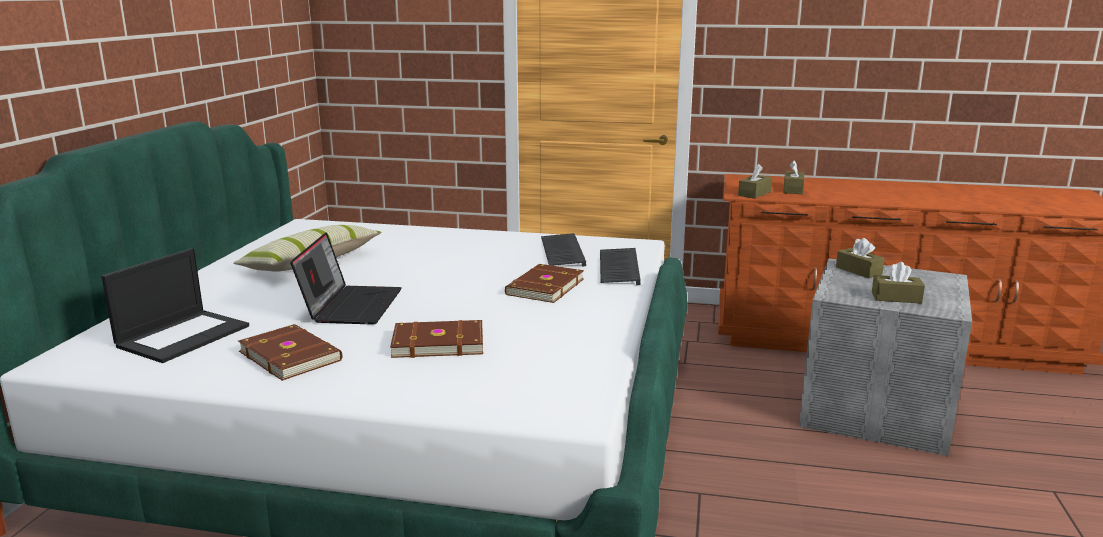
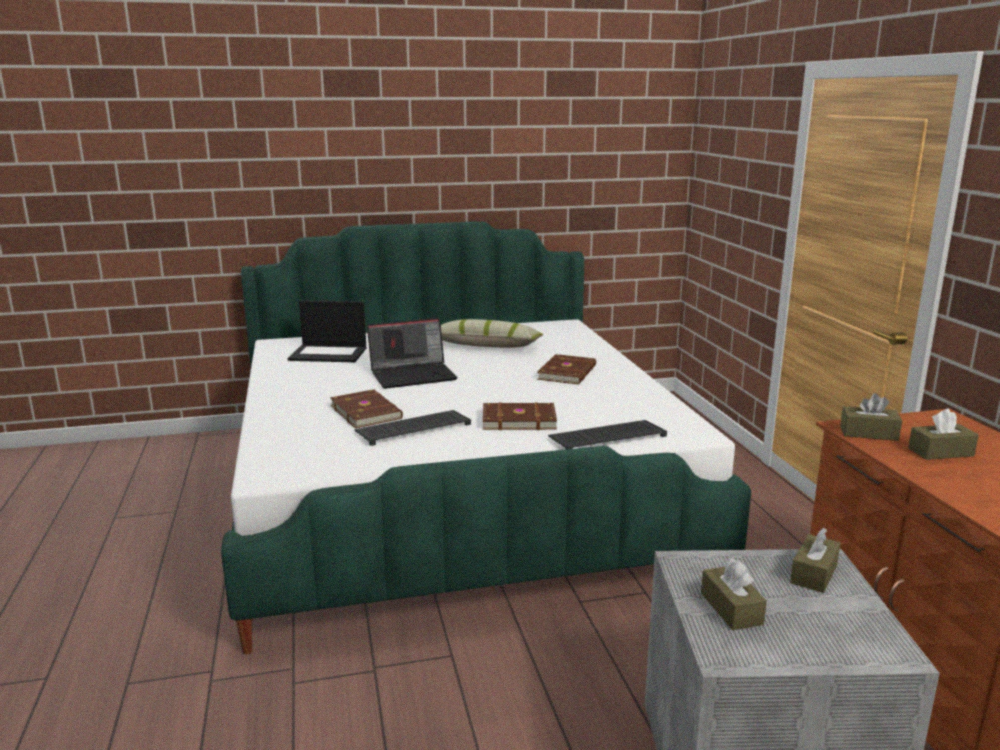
camera: 65 degrees right, 0 degrees up
(291, 355) = (317, 382): brown book -> brown book (568, 372)
(561, 252) = (622, 408): keyboard -> keyboard (414, 428)

